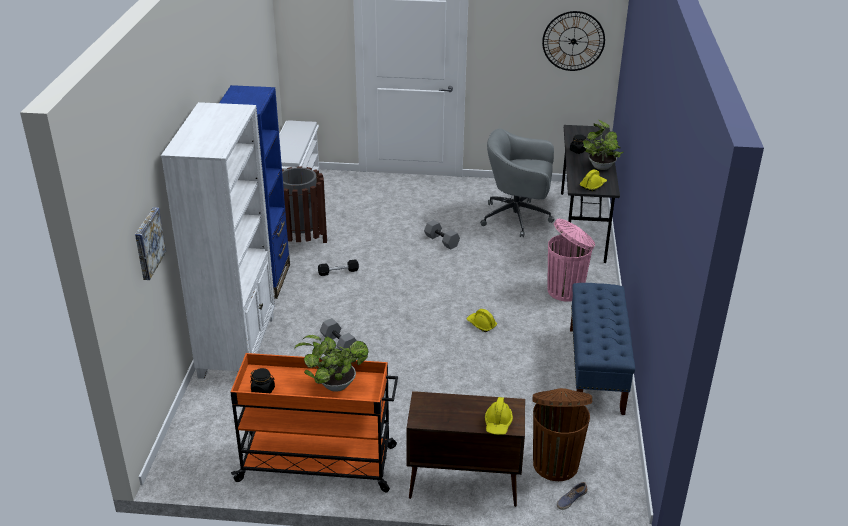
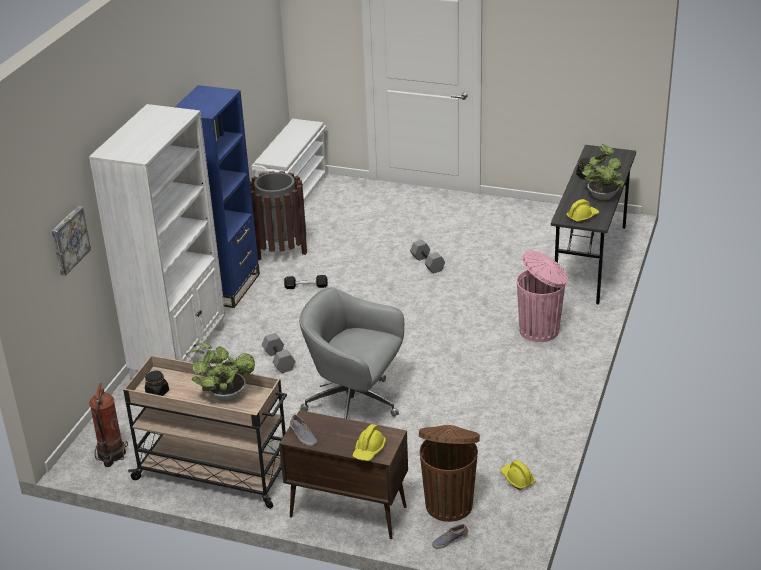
camera: 15 degrees right, 0 degrees up
(203, 458) = (111, 455): none -> fire extinguisher
(319, 464) = (216, 473): orange cart -> beige cart
(427, 417) = (303, 436): none -> shoe
(481, 324) = (432, 356): yellow hard hat -> yellow hard hat (517, 479)
(518, 218) = (522, 245): grey office chair -> grey office chair (354, 405)
(573, 41) = (598, 52): wall clock -> none
(596, 370) = (534, 416): blue bench -> none

